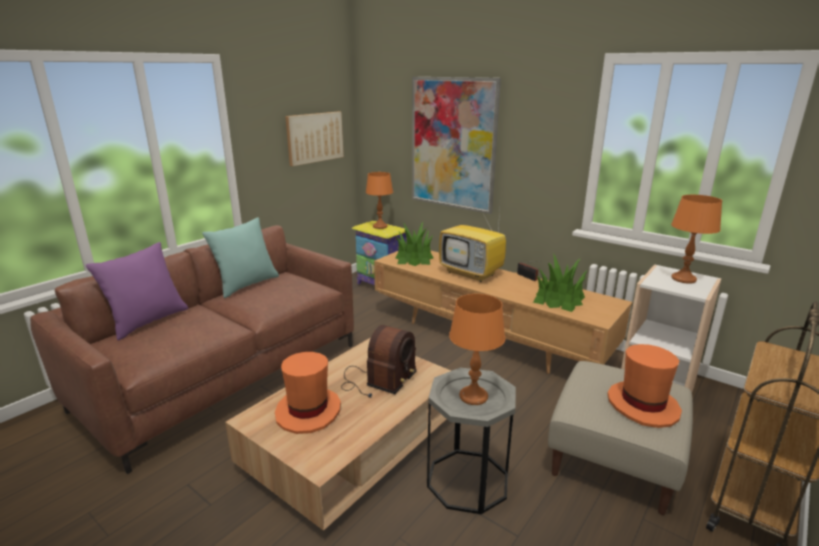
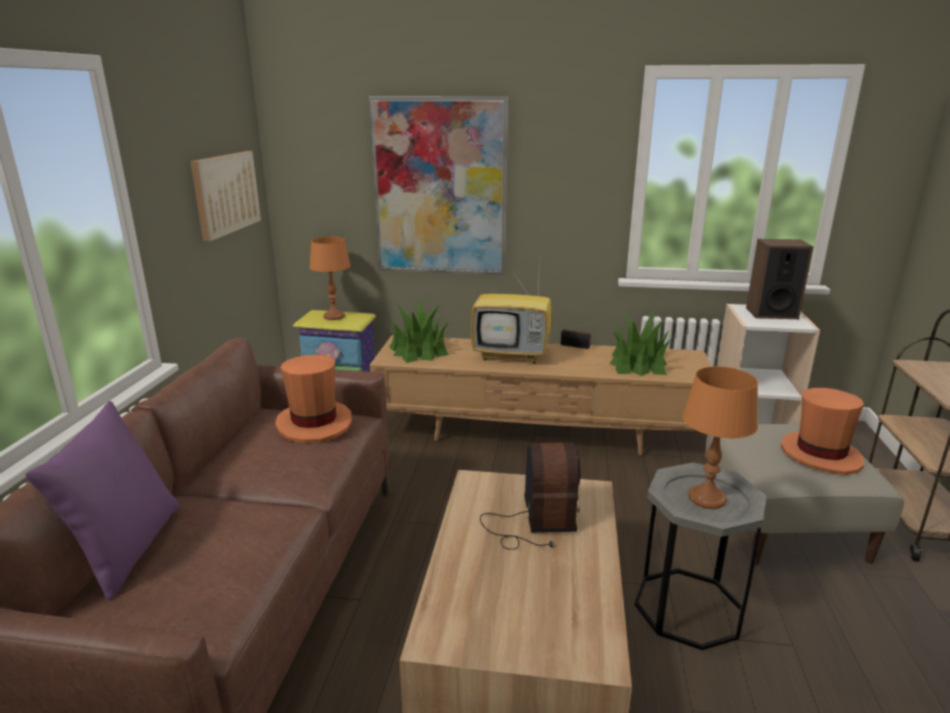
camera: 30 degrees left, 0 degrees up
(246, 285) = (231, 442): turquoise pillow -> none
(308, 411) = (498, 595): orange hat -> orange hat (315, 423)
(684, 279) = (771, 313): orange table lamp -> speaker

